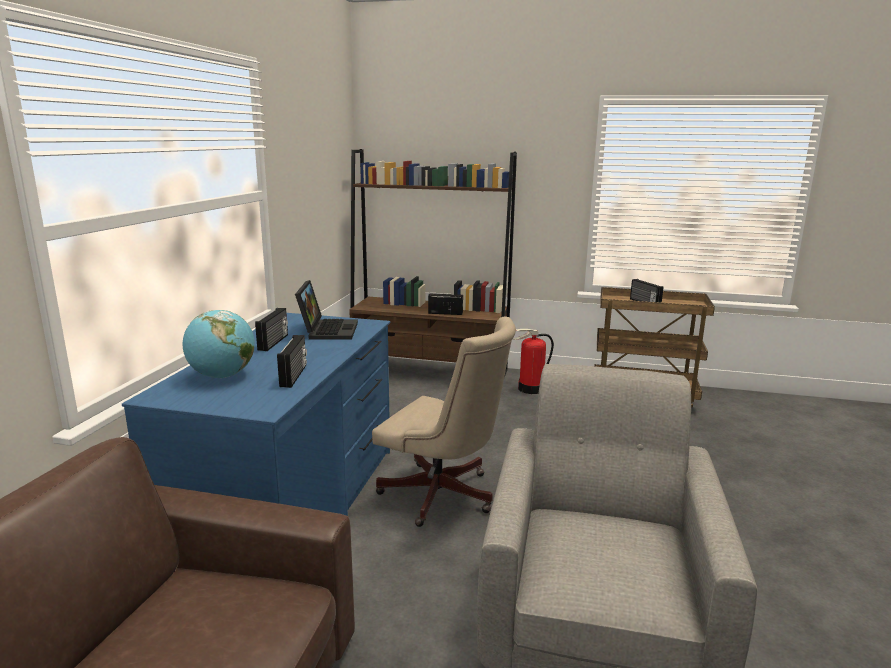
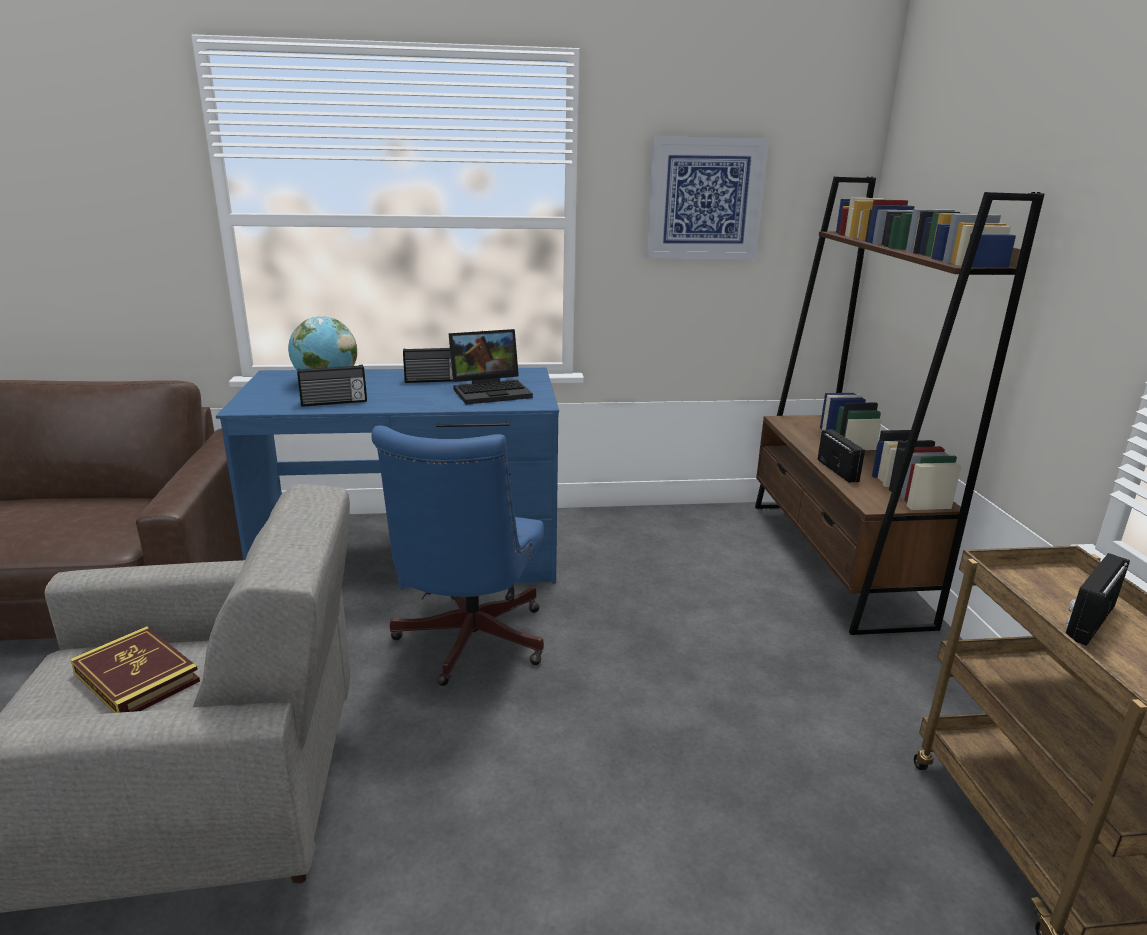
camera: 70 degrees right, 5 degrees up
(310, 169) = (705, 199): none -> picture
(444, 497) = (467, 644): beige office chair -> blue office chair
(531, 389) = (888, 669): fire extinguisher -> none
(587, 544) = (137, 677): none -> book

